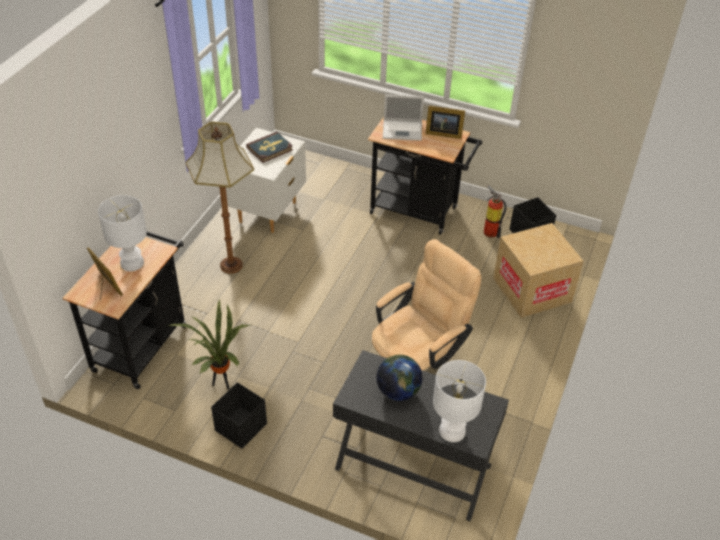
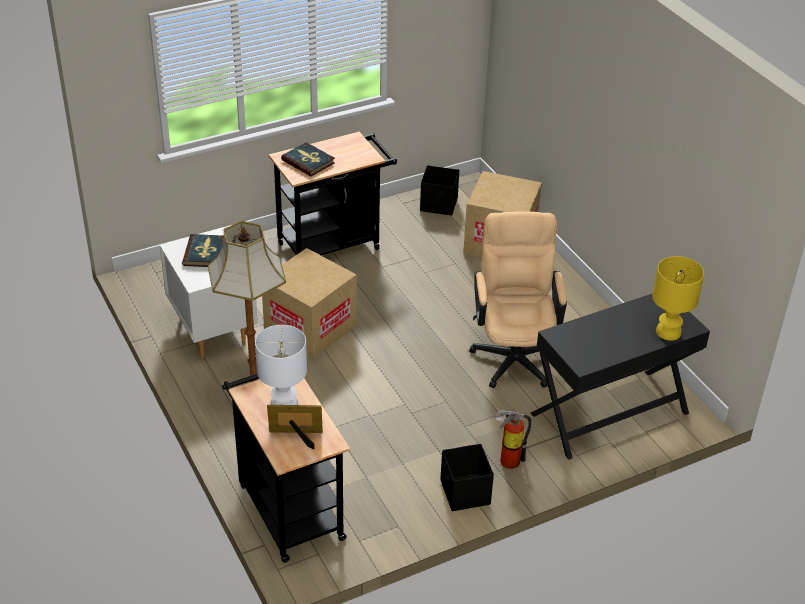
camera: 50 degrees left, 5 degrees down
(221, 383) = (399, 478): potted plant -> none
(322, 251) = (310, 327): none -> cardboard box
(398, 391) = (602, 336): globe -> none
(403, 130) = (308, 161): laptop -> book
(442, 133) = (341, 145): picture frame -> none
(452, 430) = (667, 331): white table lamp -> yellow table lamp
(490, 231) = (408, 221): fire extinguisher -> fire extinguisher (507, 460)

